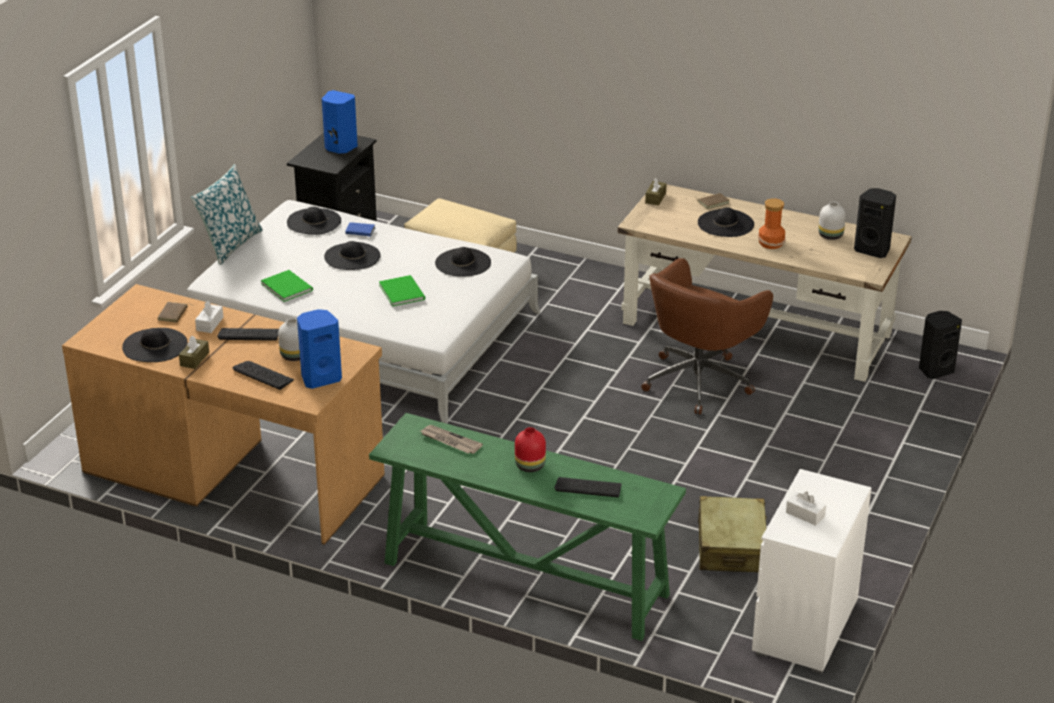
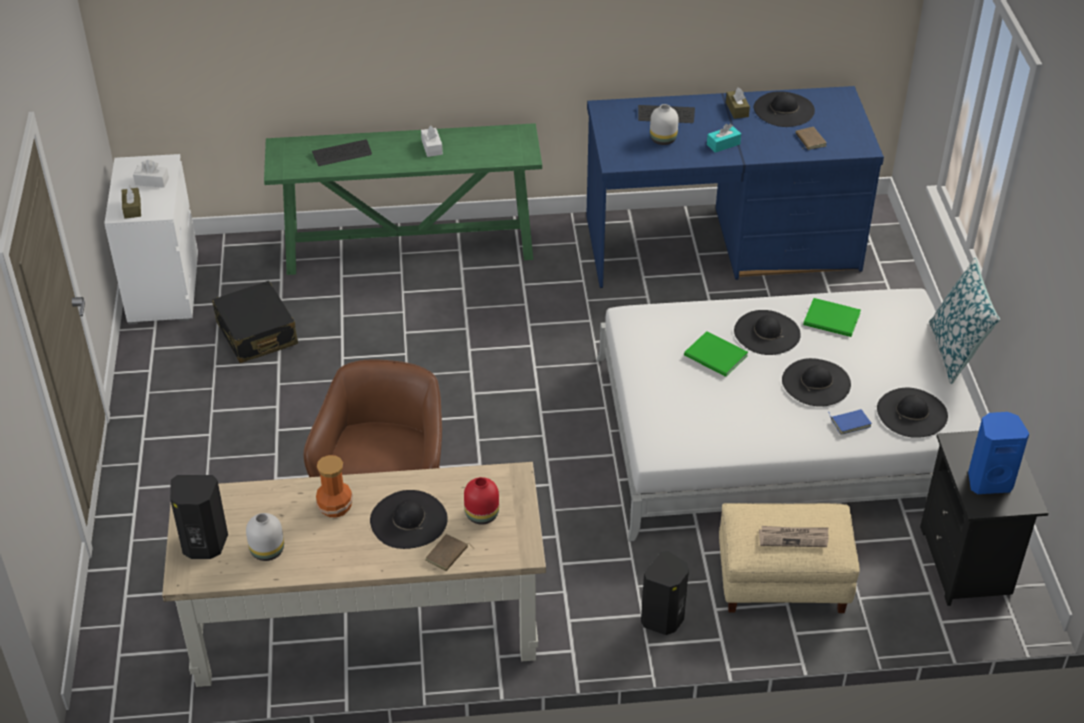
camera: 150 degrees right, 10 degrees up
(210, 324) = (768, 142): white tissue box -> white tissue box (432, 147)
(234, 472) = (722, 245): brown desk -> blue desk
(249, 335) = (723, 144): keyboard -> turquoise tissue box
(320, 378) = (619, 128): blue speaker -> none
(450, 441) = (482, 153): newspaper -> newspaper (793, 538)
(463, 263) = (697, 425): black hat -> black hat (767, 332)
(530, 466) = (401, 155): red vase -> red vase (481, 514)
(655, 198) = (523, 532): brown tissue box -> brown tissue box (132, 208)
(731, 547) = (256, 333): beige suitcase -> black suitcase
(935, 370) = (123, 642): black speaker -> black speaker (664, 619)

